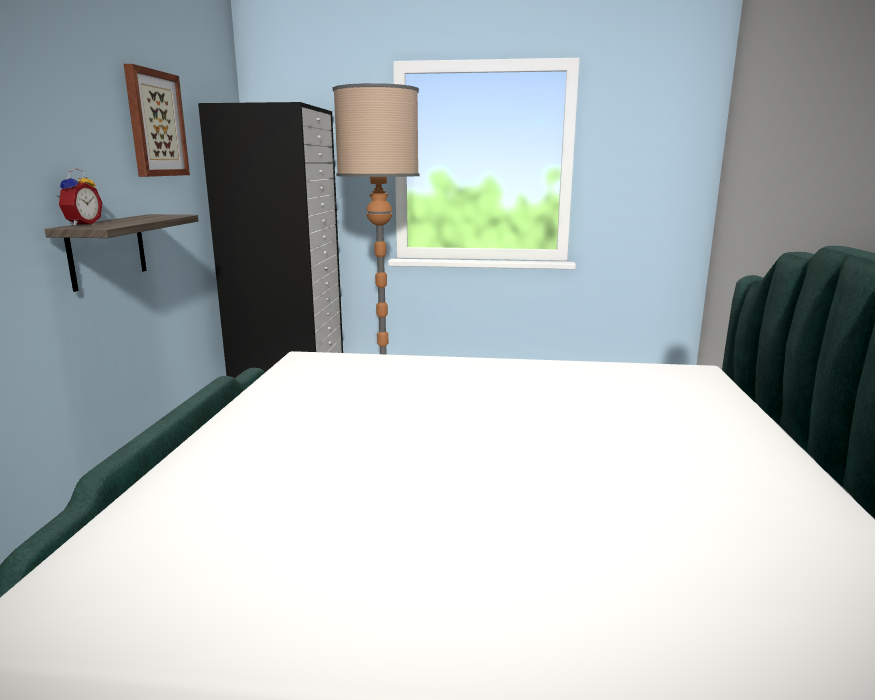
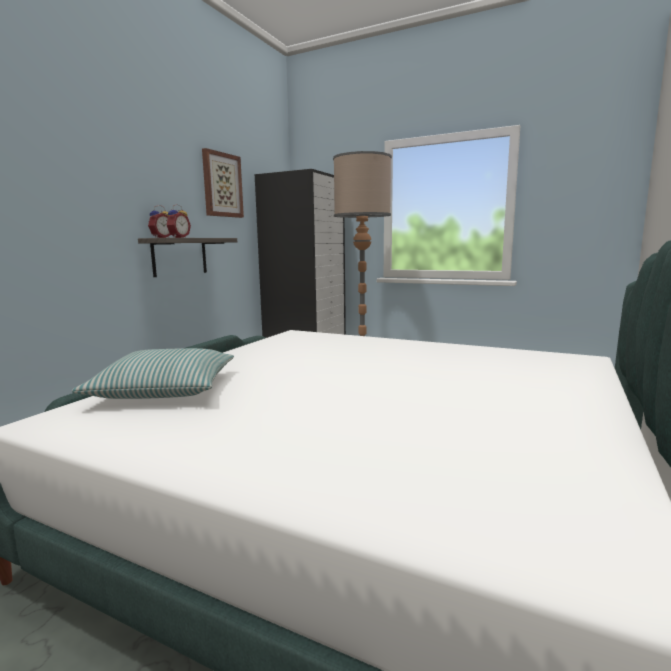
camera: 20 degrees right, 5 degrees down
(116, 224) = (178, 237): none -> alarm clock
(198, 501) = (165, 390): none -> pillow

